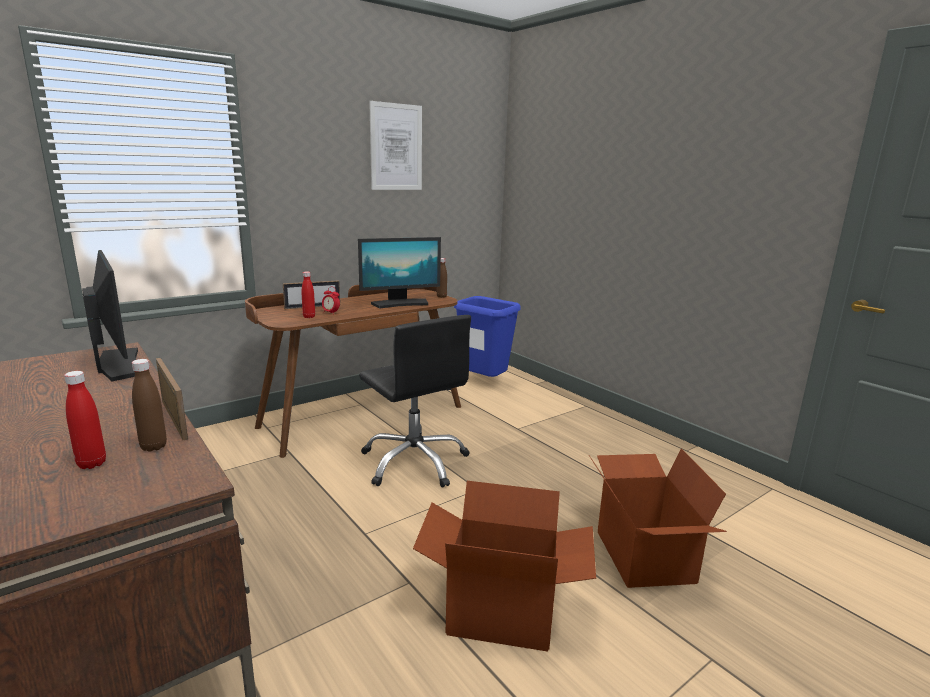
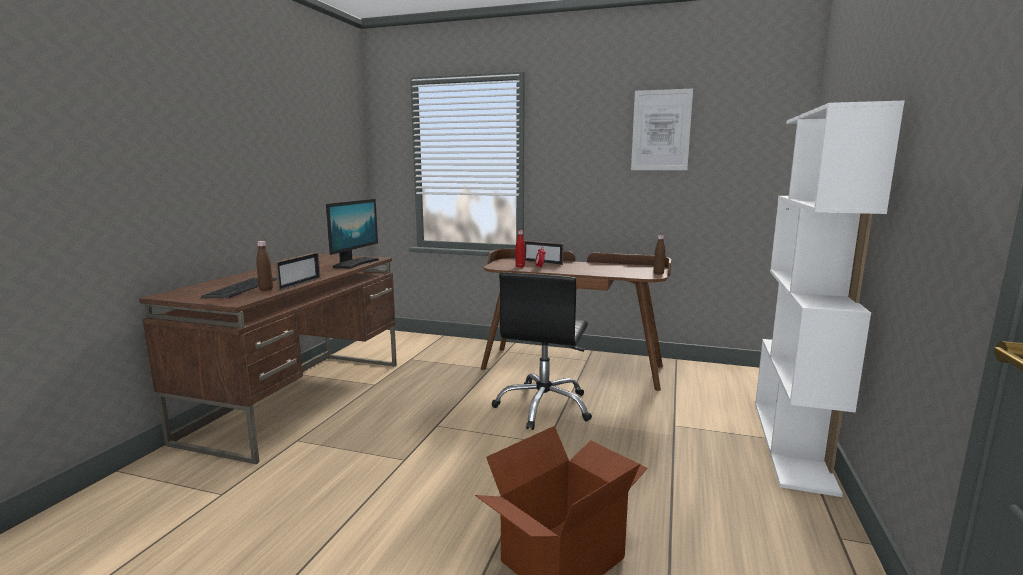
camera: 55 degrees right, 5 degrees down
(92, 464) = (241, 288): red bottle -> keyboard
(400, 303) = (606, 271): monitor -> none
(484, 383) = (723, 383): blue trash can -> none
(501, 610) = (410, 505): cardboard box -> none
(585, 408) = (793, 444): none -> white bookcase

